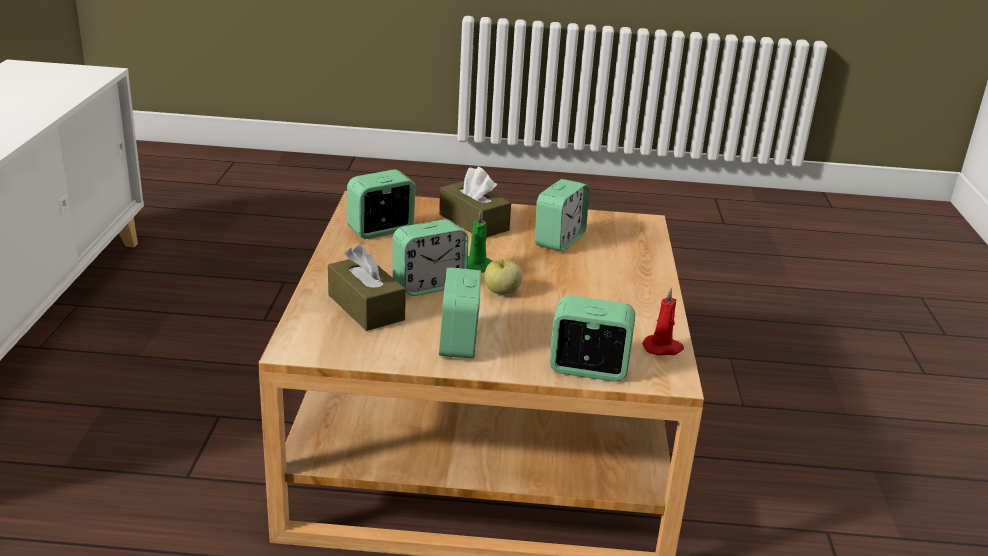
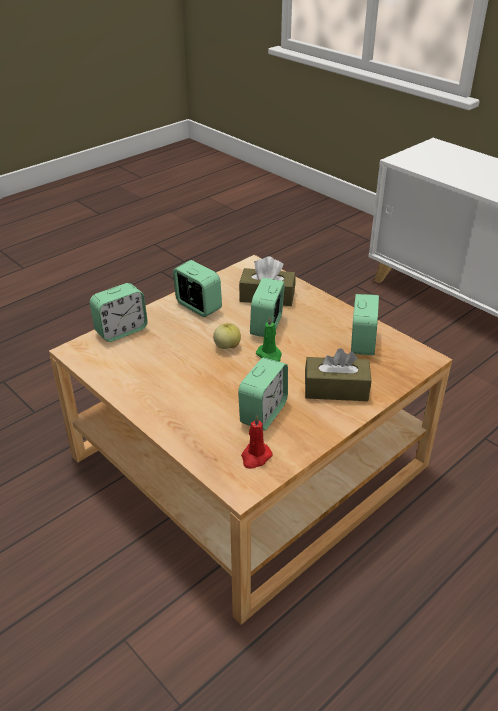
camera: 135 degrees right, 10 degrees up
(559, 240) = (263, 413): alarm clock -> alarm clock turned 135 degrees counterclockwise
(663, 348) = (97, 367): red candle -> red candle (255, 457)

